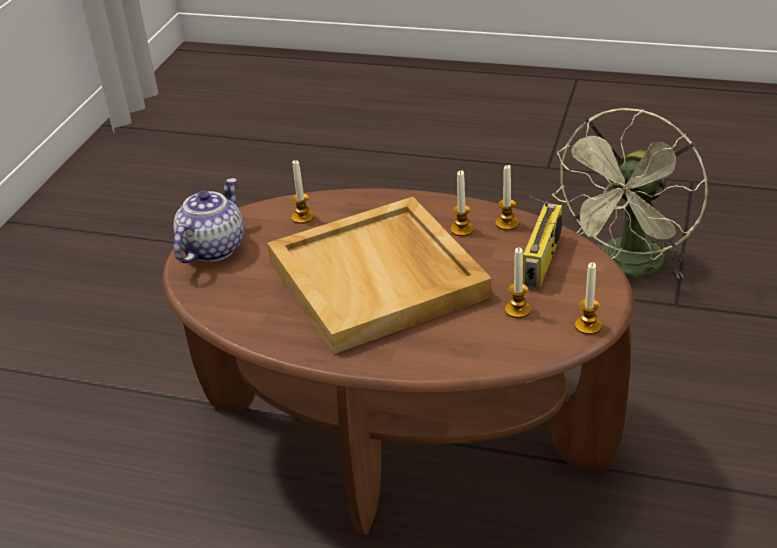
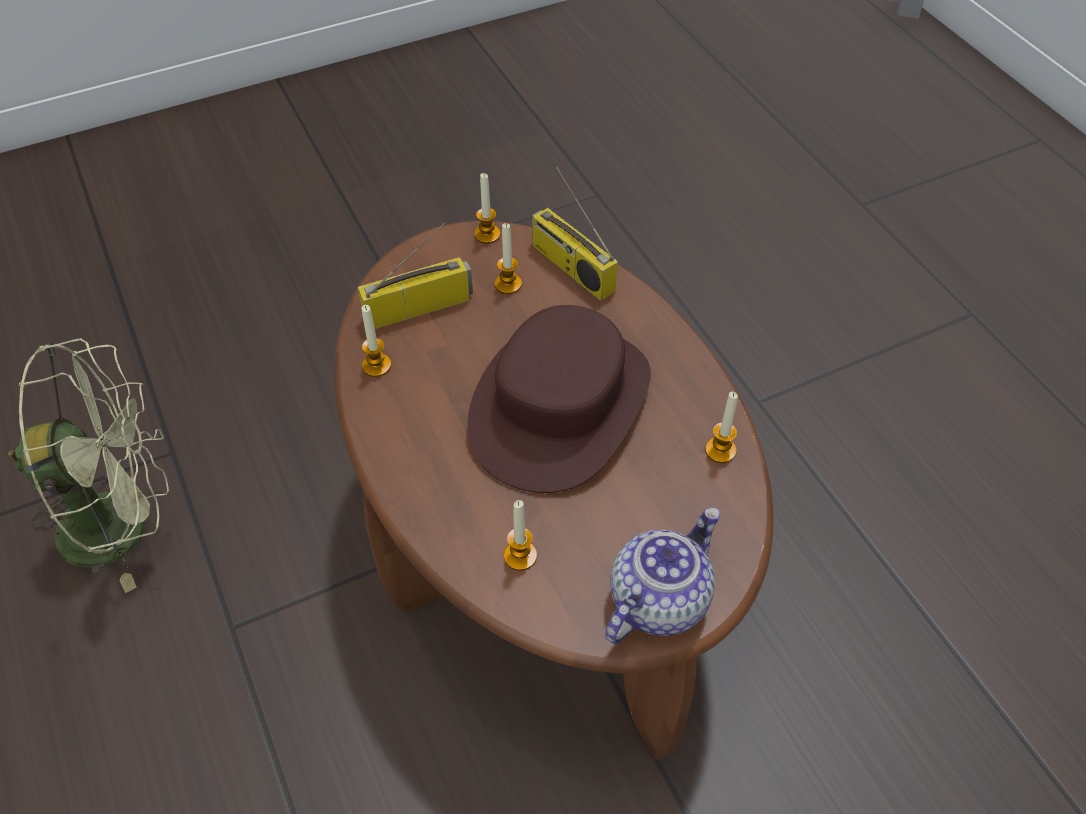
camera: 135 degrees left, 15 degrees up
(212, 248) = (658, 599): teapot -> teapot turned 150 degrees clockwise
(379, 279) = (559, 405): beige tray -> brown hat
(462, 229) = (418, 394): candle -> candle (720, 450)
(499, 350) = (570, 268): none -> radio

